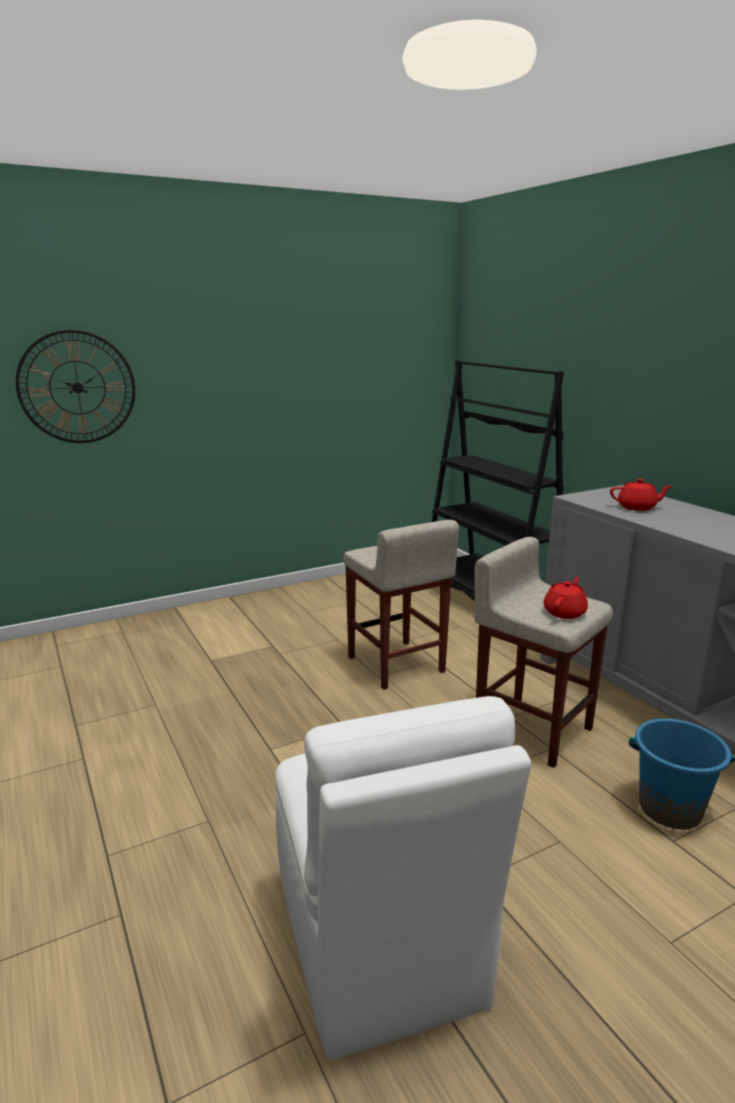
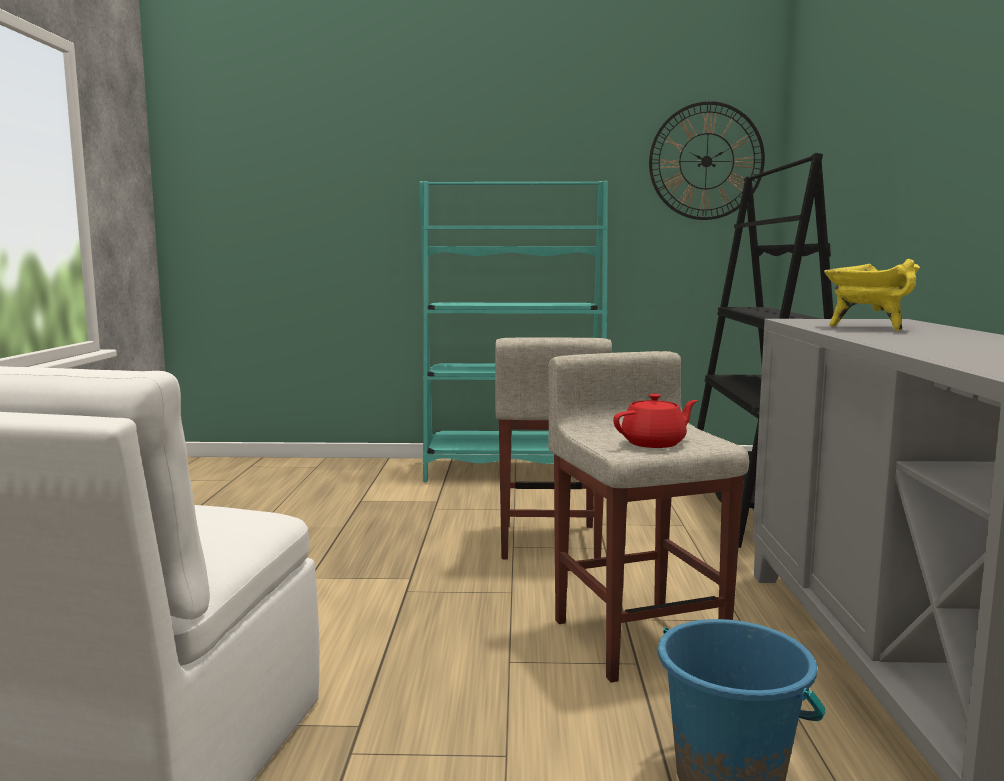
camera: 30 degrees right, 10 degrees down
(77, 387) = (309, 204): wall clock -> wall clock (706, 161)
(293, 601) = (512, 471): none -> turquoise bookcase
(637, 507) = (867, 327): red teapot -> yellow cooking pot

